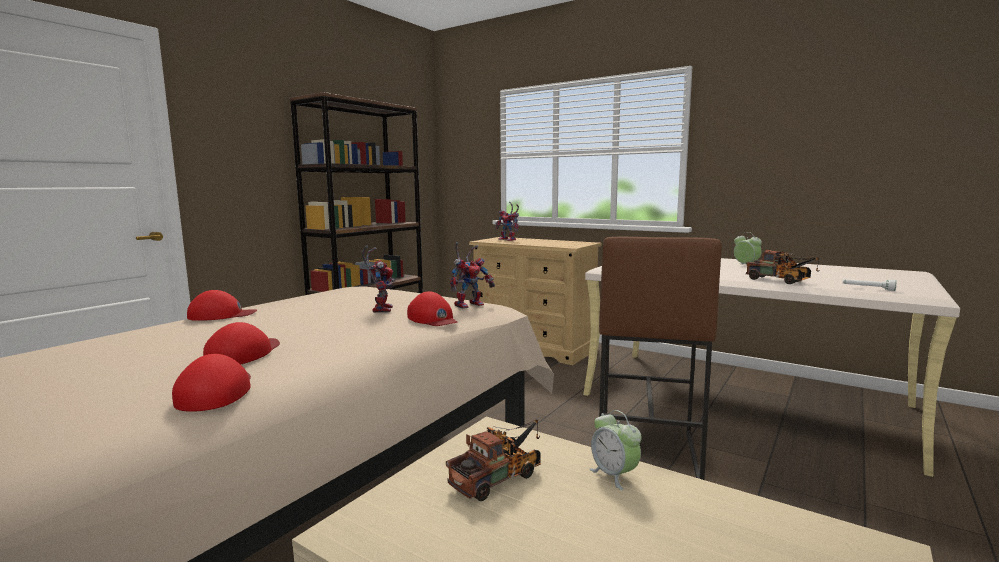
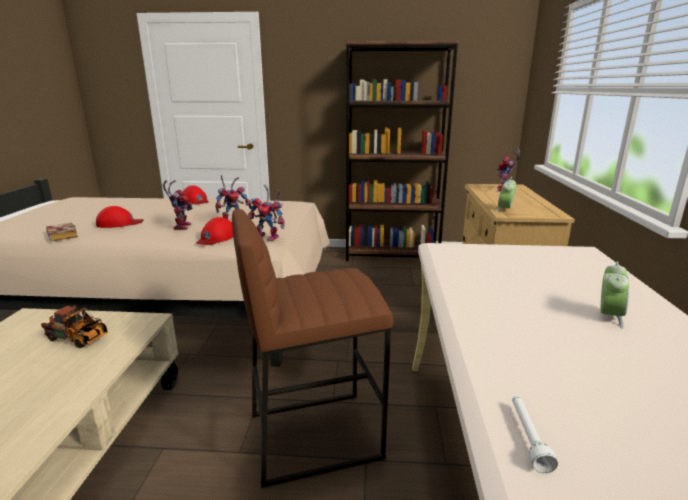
camera: 60 degrees right, 10 degrees up
(217, 392) = (61, 235): red cap -> book
(347, 327) = (181, 226): none -> toy robot
(614, 475) = (83, 377): alarm clock -> alarm clock (505, 210)
(781, 281) = (492, 349): toy truck -> none

